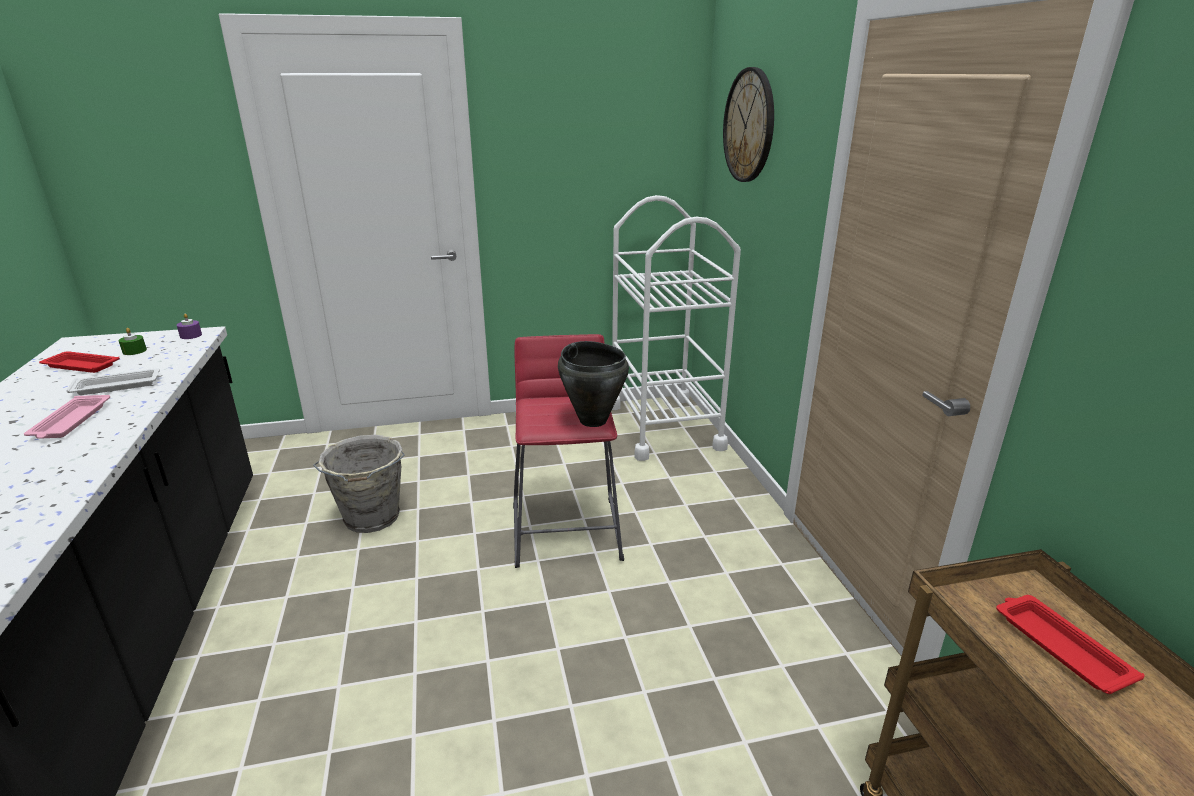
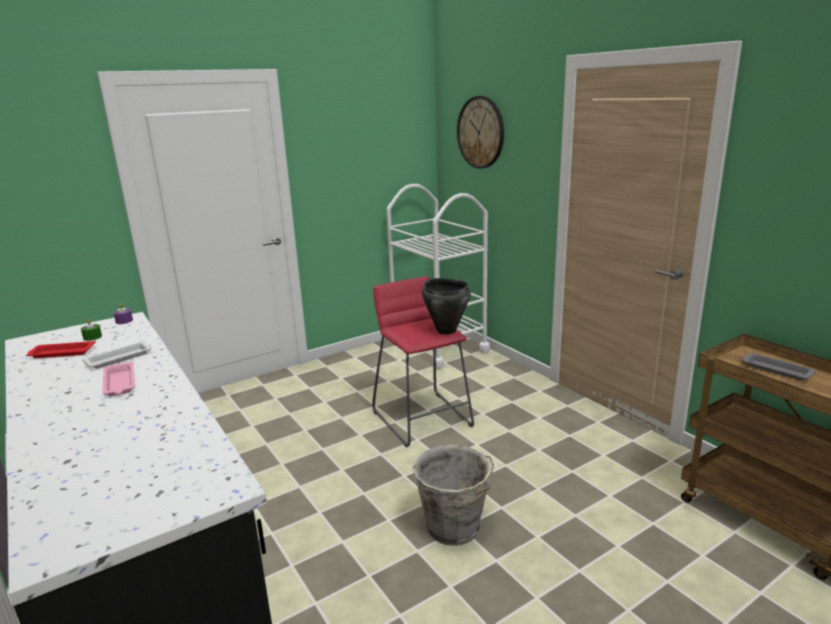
camera: 20 degrees left, 5 degrees down
(371, 518) = (275, 444): grey bucket -> grey bucket (454, 528)
(1059, 646) = (775, 370): red tray -> grey tray

